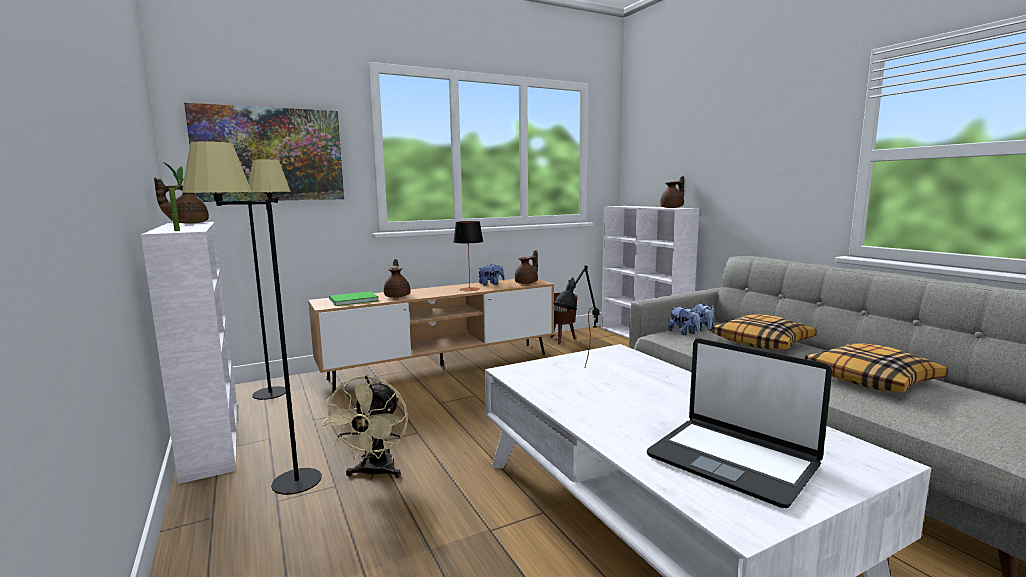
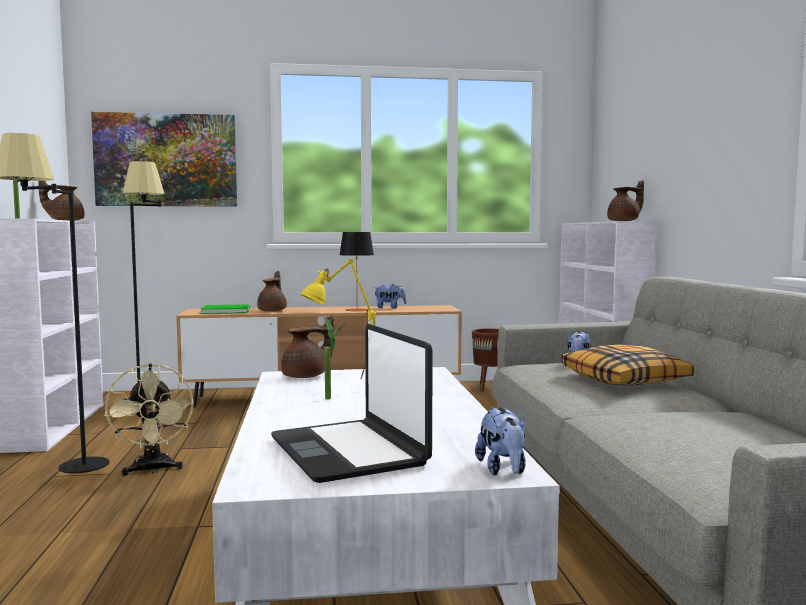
camera: 20 degrees right, 5 degrees down
(374, 473) = (152, 470): beige fan -> beige fan turned 45 degrees counterclockwise
(527, 283) = (432, 309): brown teapot -> brown teapot (306, 376)
(579, 376) = (340, 384): black table lamp -> yellow table lamp
(605, 396) = (333, 399): none -> potted plant
(684, 333) = (547, 366): plush toy -> plush toy (503, 470)
(872, 379) = (688, 420): pillow -> none

